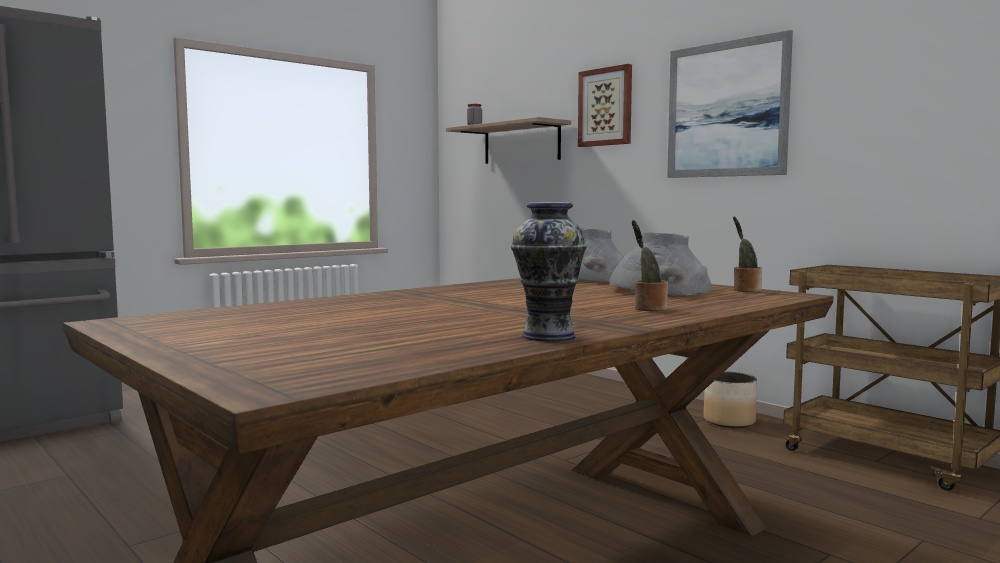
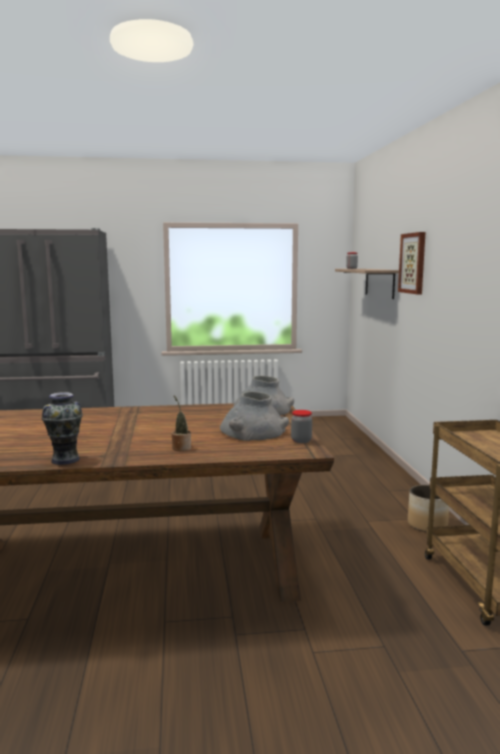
camera: 35 degrees right, 5 degrees up
(726, 109) = (463, 277): picture -> none
(745, 290) = (301, 441): potted plant -> jar

